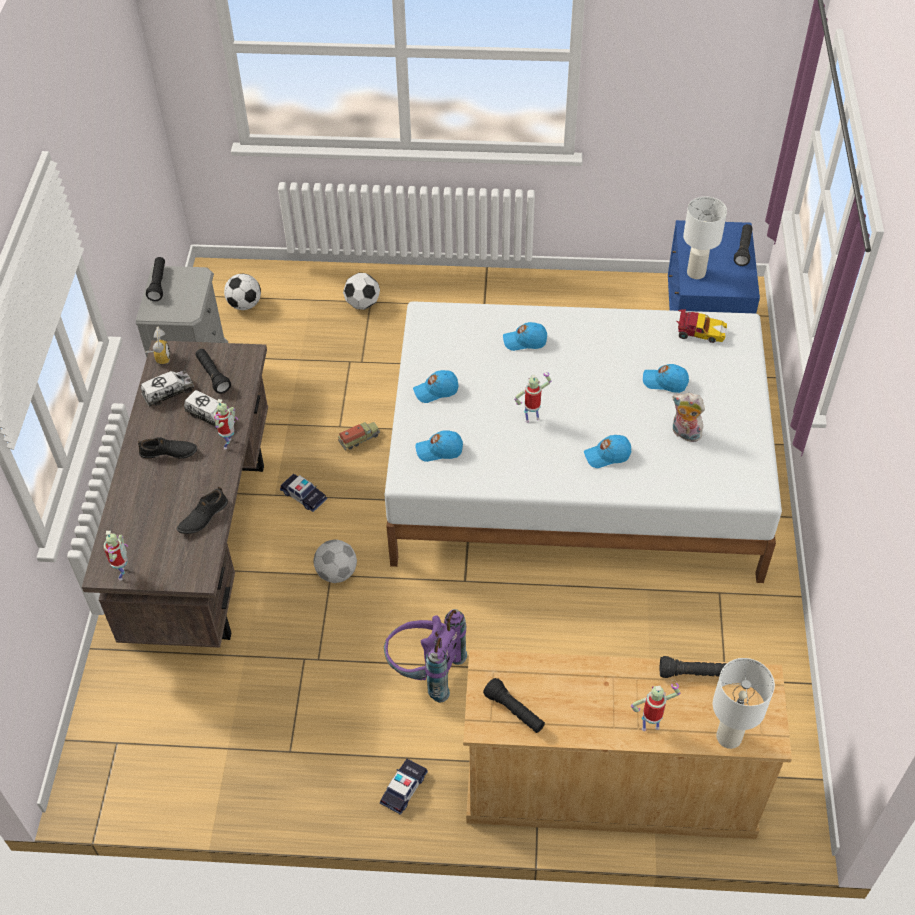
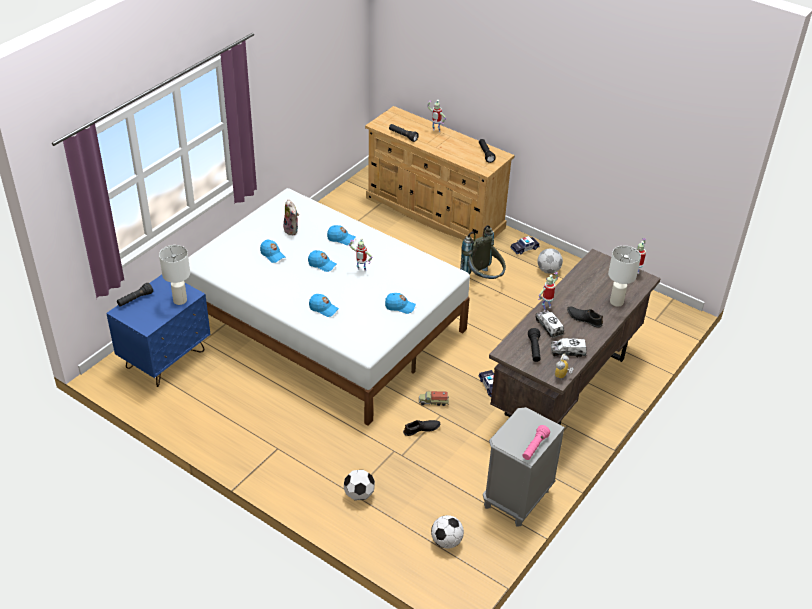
camera: 150 degrees left, 10 degrees down
(158, 284) = (534, 447): black flashlight -> pink flashlight
(203, 517) = (580, 280): black shoe -> black shoe (421, 429)
(336, 573) = (498, 339): football -> football (548, 270)
(425, 672) = (483, 280): purple backpack -> grey backpack
(439, 450) = (424, 278): blue cap -> blue cap (322, 264)
(699, 332) = (223, 268): toy car -> none
(728, 737) = (410, 118): white table lamp -> white table lamp (617, 302)

